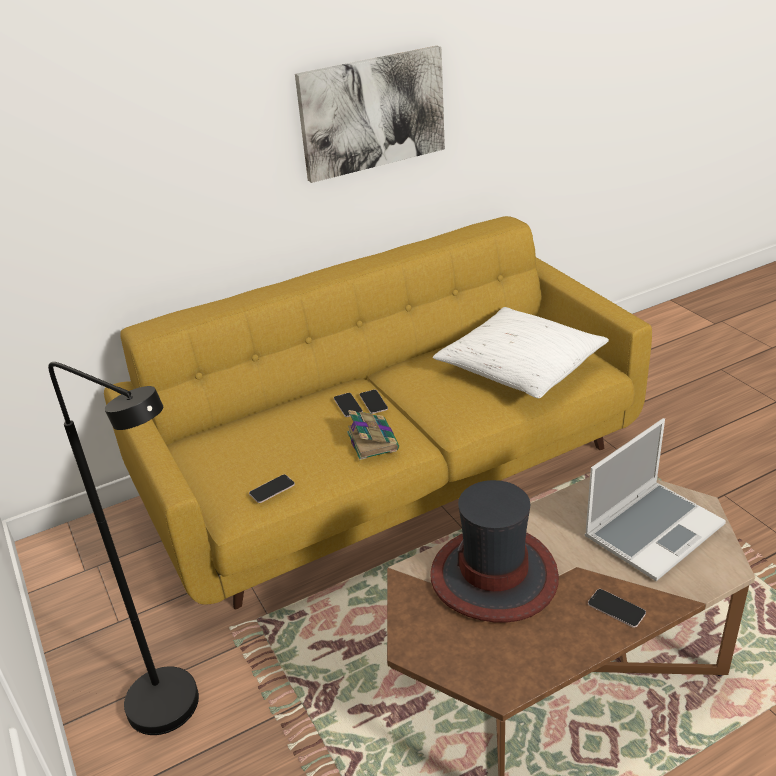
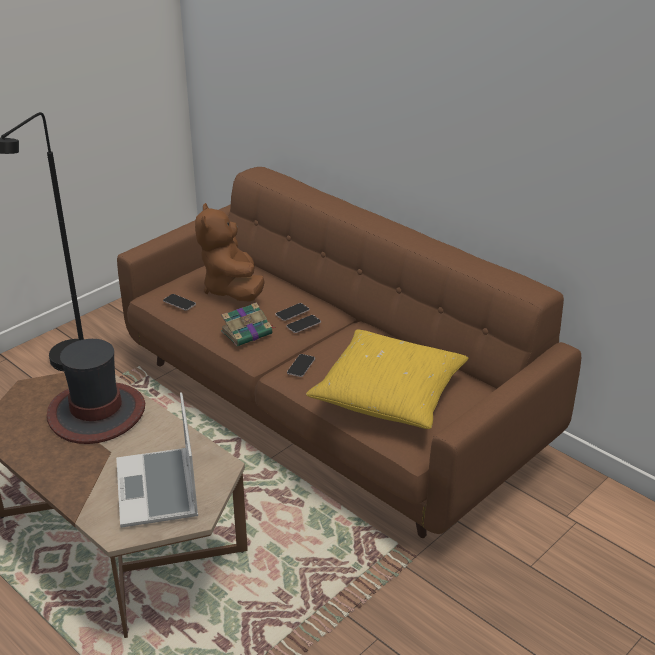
camera: 70 degrees right, 0 degrees up
(269, 444) = (232, 289): none -> brown plush toy
(372, 112) = (457, 114): picture -> none
(395, 474) = (329, 407): yellow sofa -> brown sofa
(520, 367) = (389, 393): white pillow -> yellow pillow
(616, 608) = (66, 475): phone -> phone (301, 366)
(653, 530) = (159, 490): laptop -> laptop turned 45 degrees clockwise

